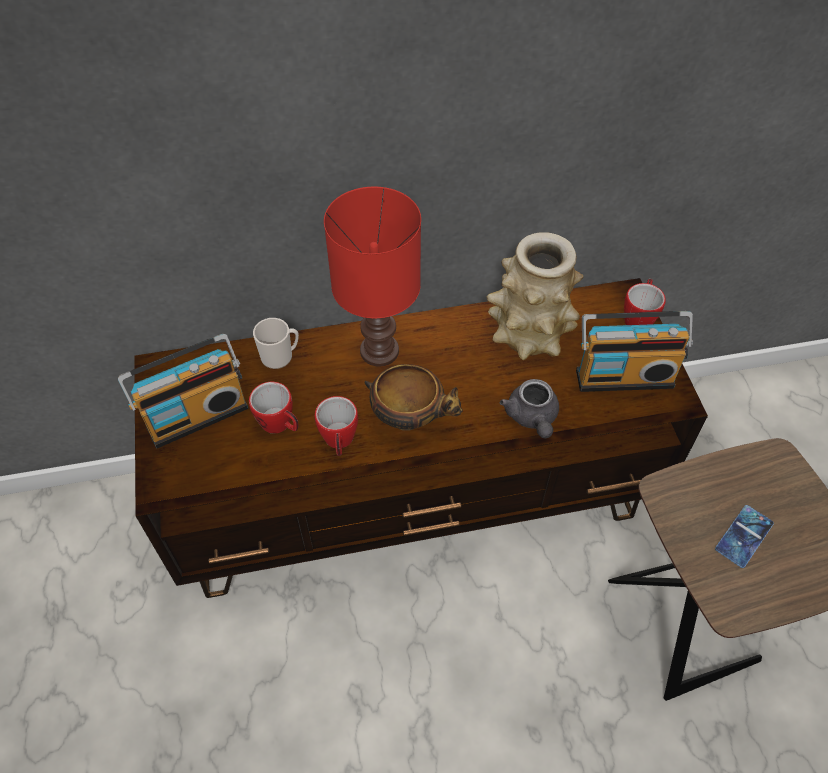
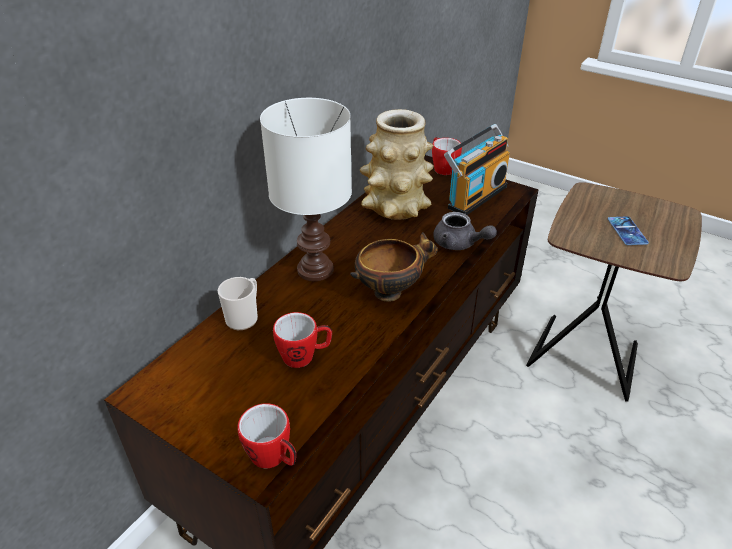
camera: 45 degrees left, 15 degrees down
(196, 414) = (223, 398): radio -> none
(339, 442) = (362, 336): mug -> mug (274, 458)
(380, 350) = (315, 269): red table lamp -> white table lamp

